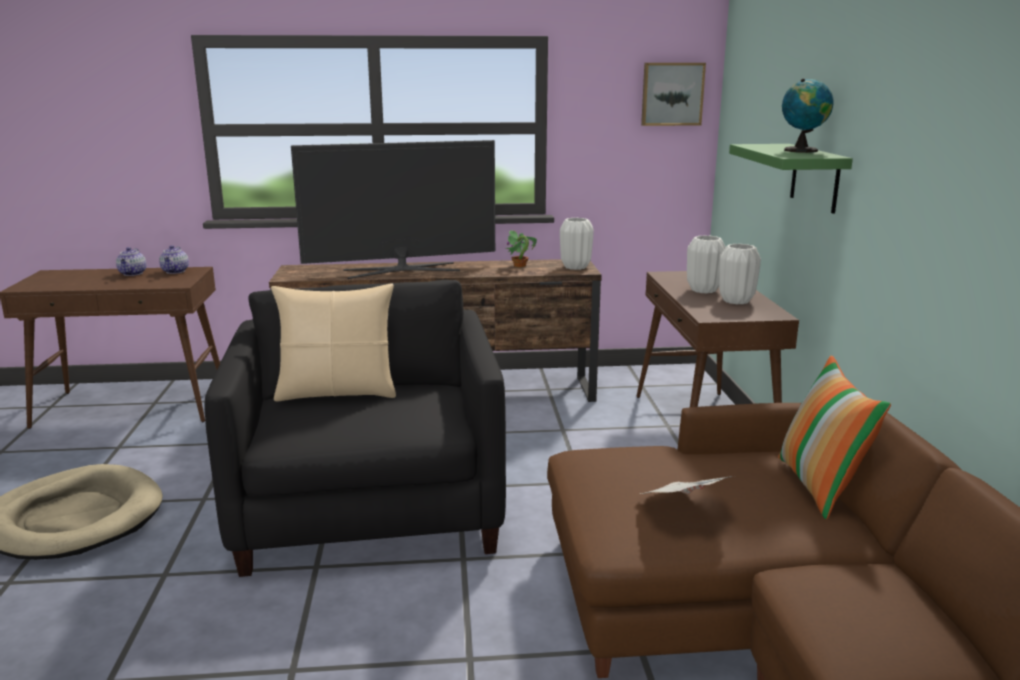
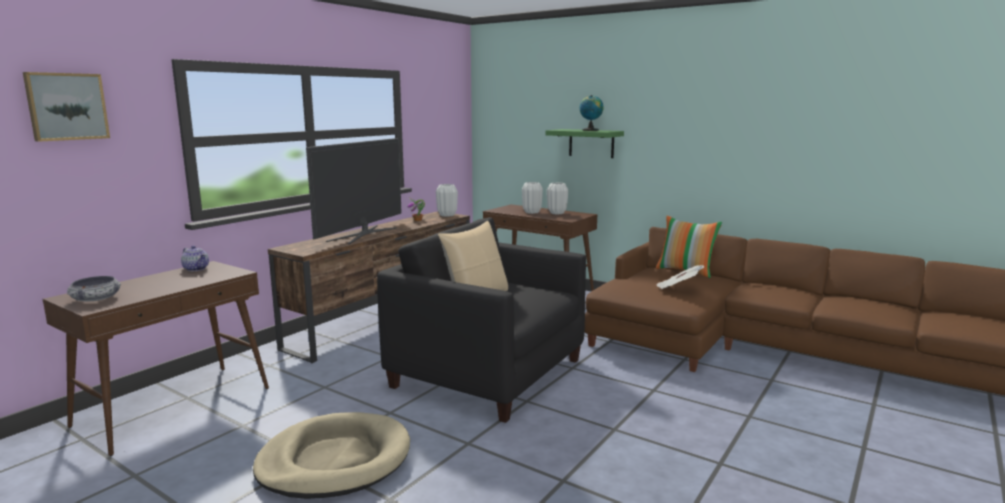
camera: 50 degrees left, 5 degrees down
(49, 280) = (96, 299): none -> bowl
(133, 273) = (162, 278): teapot -> none
(672, 94) = (453, 107): picture -> picture (66, 106)

